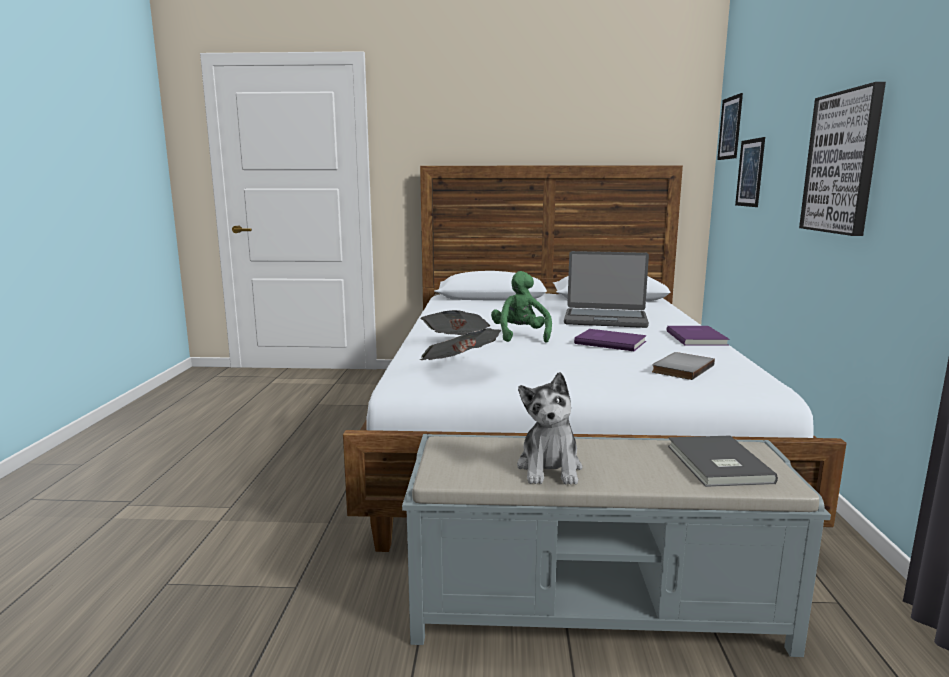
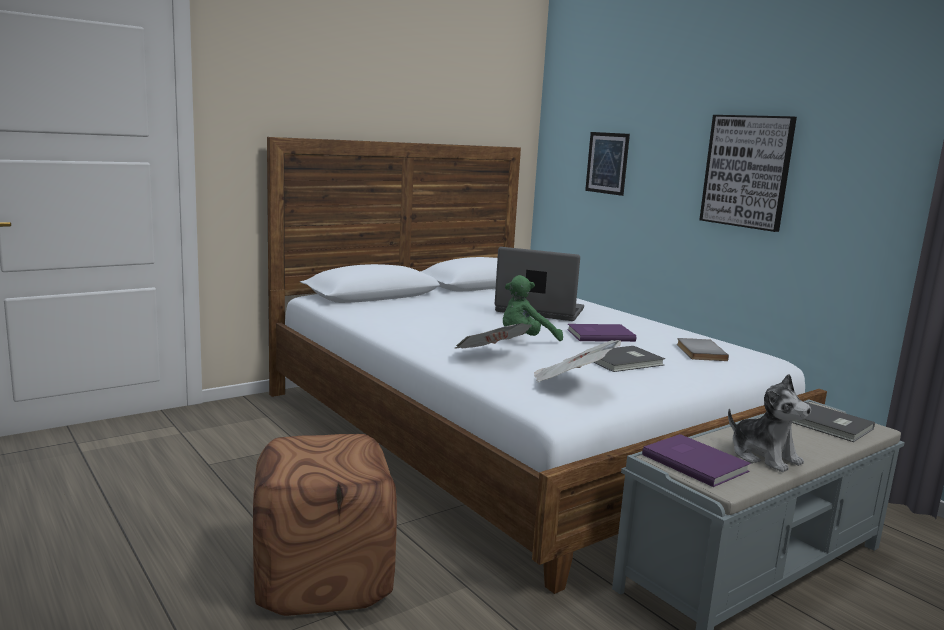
camera: 40 degrees left, 0 degrees up
(262, 484) = (324, 576): none -> brown ottoman
(520, 336) = (526, 340): green plush toy -> green plush toy turned 75 degrees counterclockwise
(569, 363) = (625, 361): none -> grey book
(605, 319) = (539, 311): laptop -> laptop turned 135 degrees counterclockwise
(697, 338) = (641, 320): purple book -> purple book (695, 462)
(730, 128) = (566, 116): picture -> none

